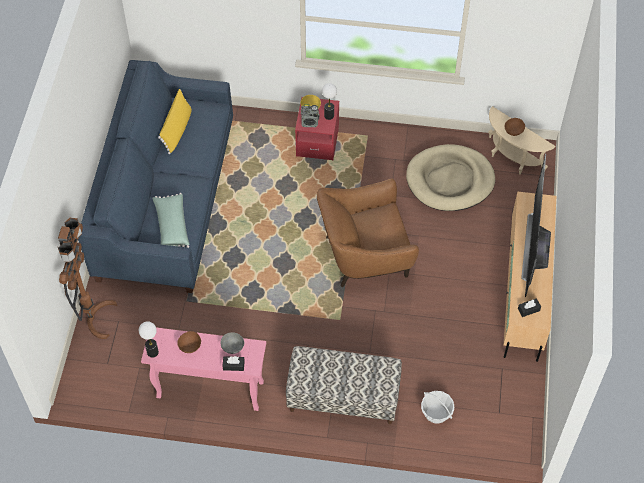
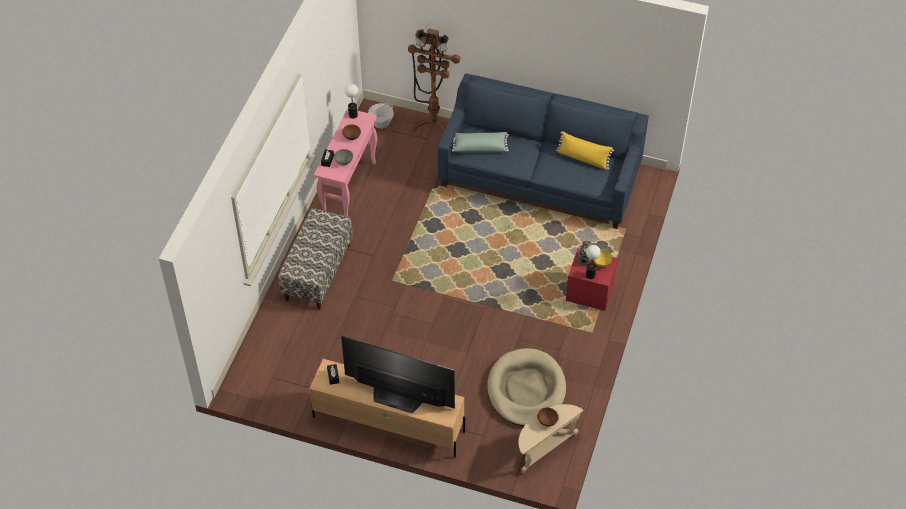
camera: 100 degrees right, 5 degrees down
(364, 255) = (454, 308): brown armchair -> none
(436, 413) = (285, 332): basket -> basket (381, 122)

